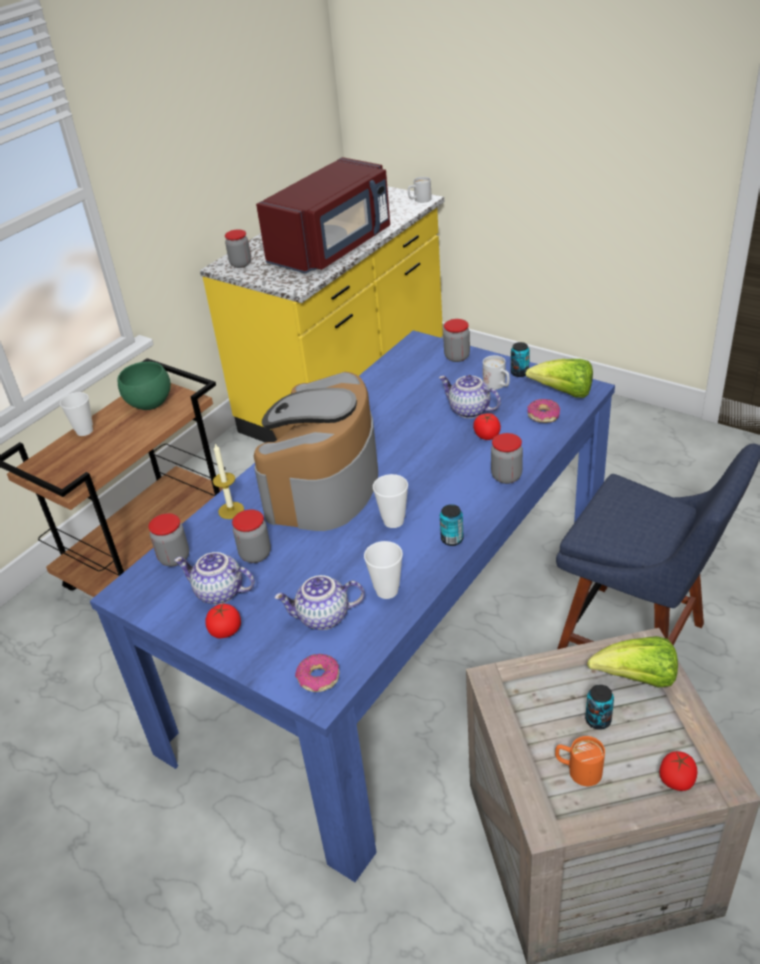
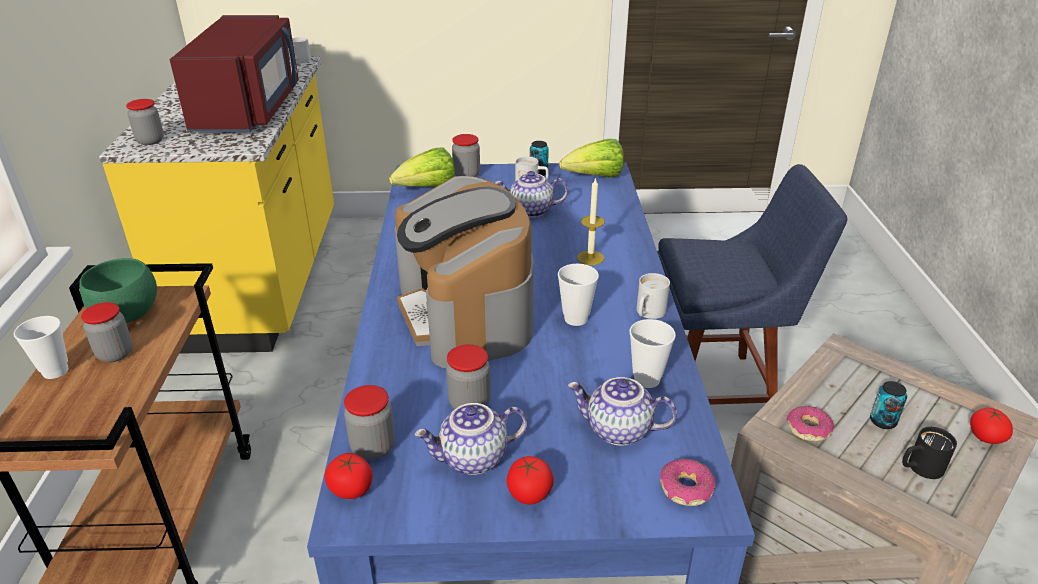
camera: 40 degrees left, 5 degrees down
(231, 510) = (387, 373): candle -> candle (590, 258)
(323, 618) = (618, 431): teapot -> teapot turned 60 degrees clockwise
(452, 539) = (648, 314): can -> white mug
(487, 435) = (571, 225): tomato -> tomato (351, 489)
(506, 476) = (629, 250): jar -> jar (115, 354)
(543, 415) = (599, 197): donut -> donut (808, 429)
(578, 770) = (919, 468): orange mug -> black mug
(637, 679) = (868, 376): lettuce -> lettuce (427, 189)

